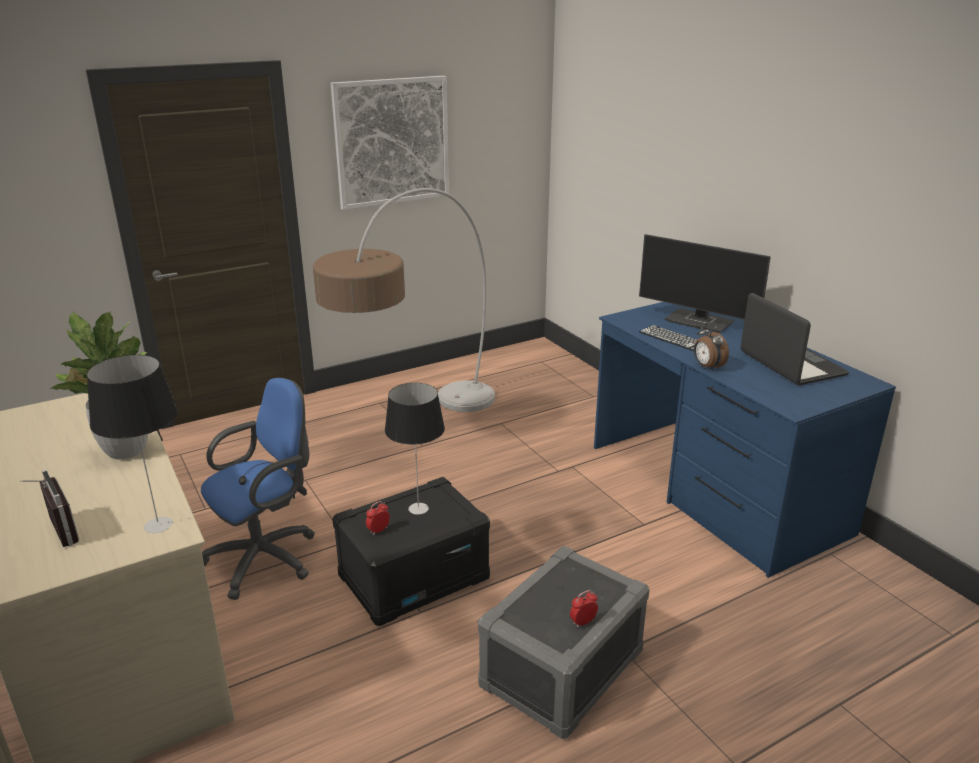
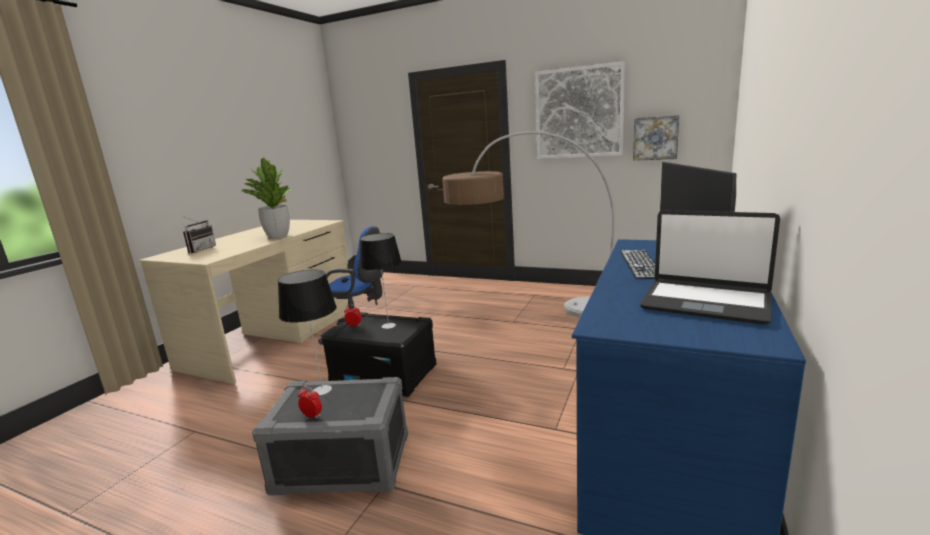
camera: 55 degrees right, 10 degrees down
(159, 524) = (216, 256): table lamp -> table lamp (322, 390)
(480, 171) = (655, 138): none -> picture
(707, 367) = (609, 281): alarm clock -> none
(791, 364) = (705, 302): laptop -> laptop turned 90 degrees clockwise

